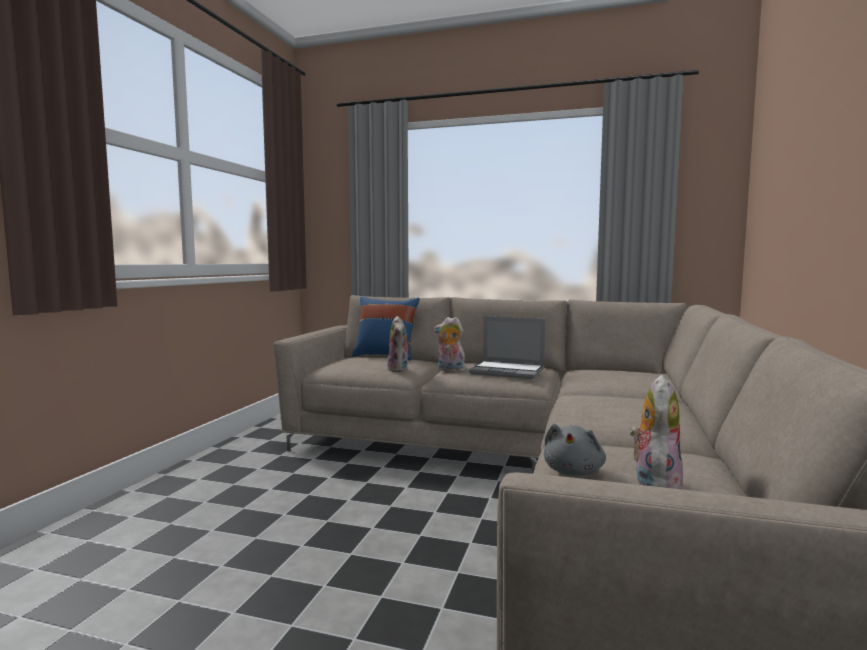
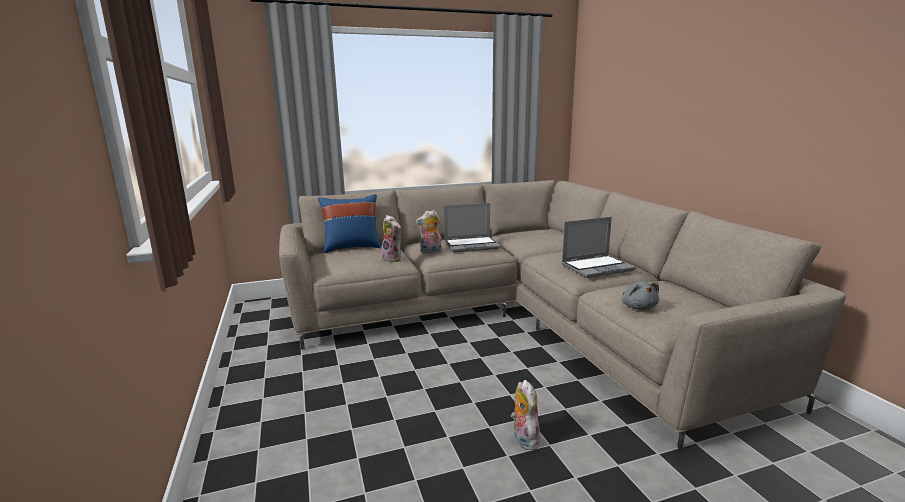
camera: 35 degrees left, 10 degrees up
(622, 418) = (597, 267): none -> laptop
(654, 484) = (678, 303): plush toy -> plush toy (523, 439)

